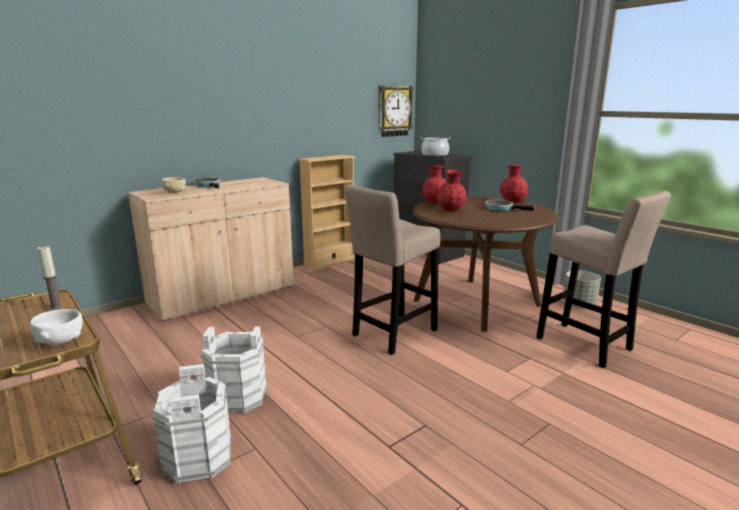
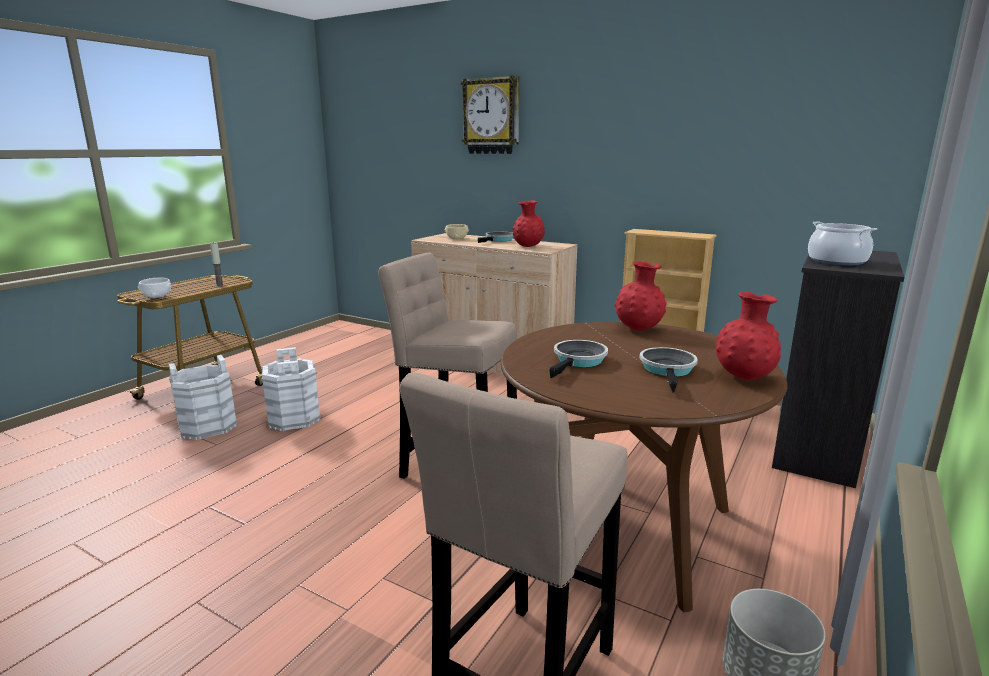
camera: 70 degrees right, 0 degrees up
(394, 111) = (855, 169): wall clock -> wall clock (491, 116)
(450, 211) = (596, 340): red vase -> red vase (528, 246)
(483, 217) = (578, 361): none -> frying pan

